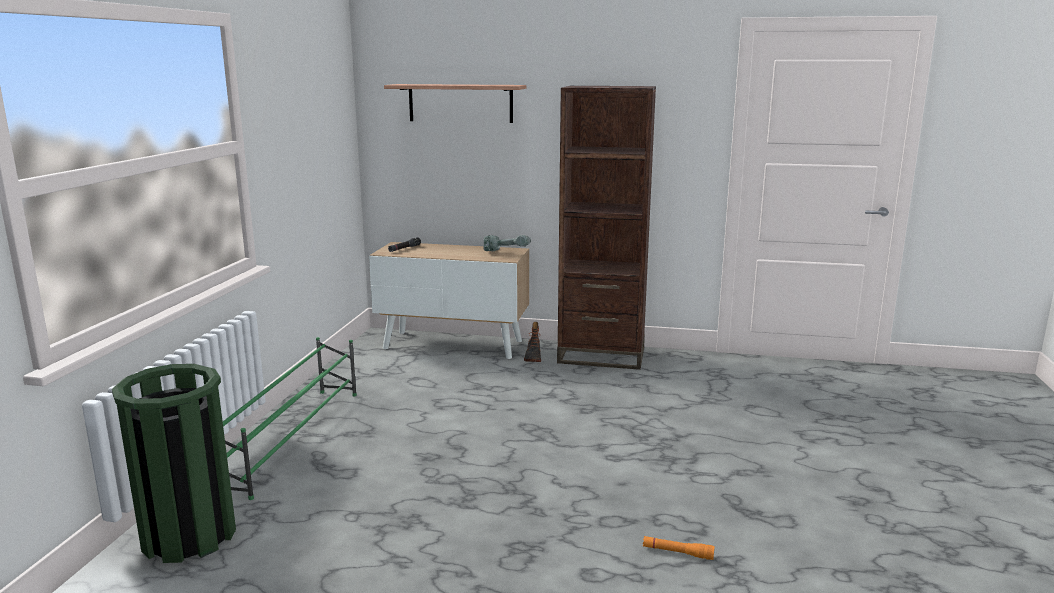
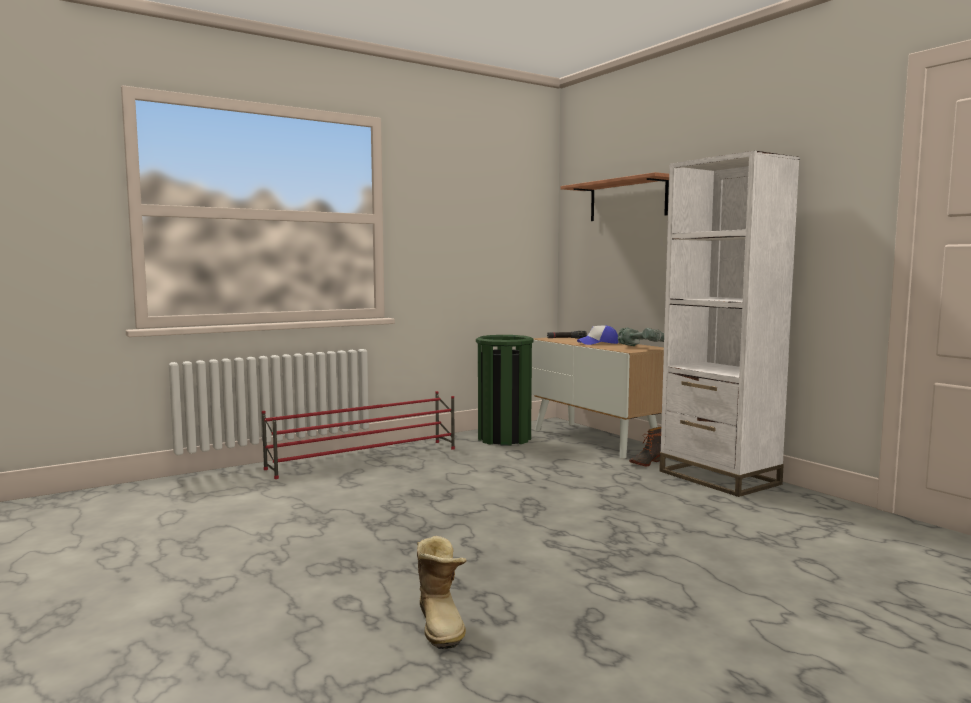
camera: 45 degrees right, 10 degrees down
(189, 535) = (213, 483): green trash can -> green trash can (504, 438)
(292, 438) = (365, 458): green shoe rack -> red shoe rack
(454, 252) = (598, 343): none -> cap
(601, 356) = (718, 478): brown bookcase -> white bookcase
(677, 552) = (442, 623): orange flashlight -> boot

